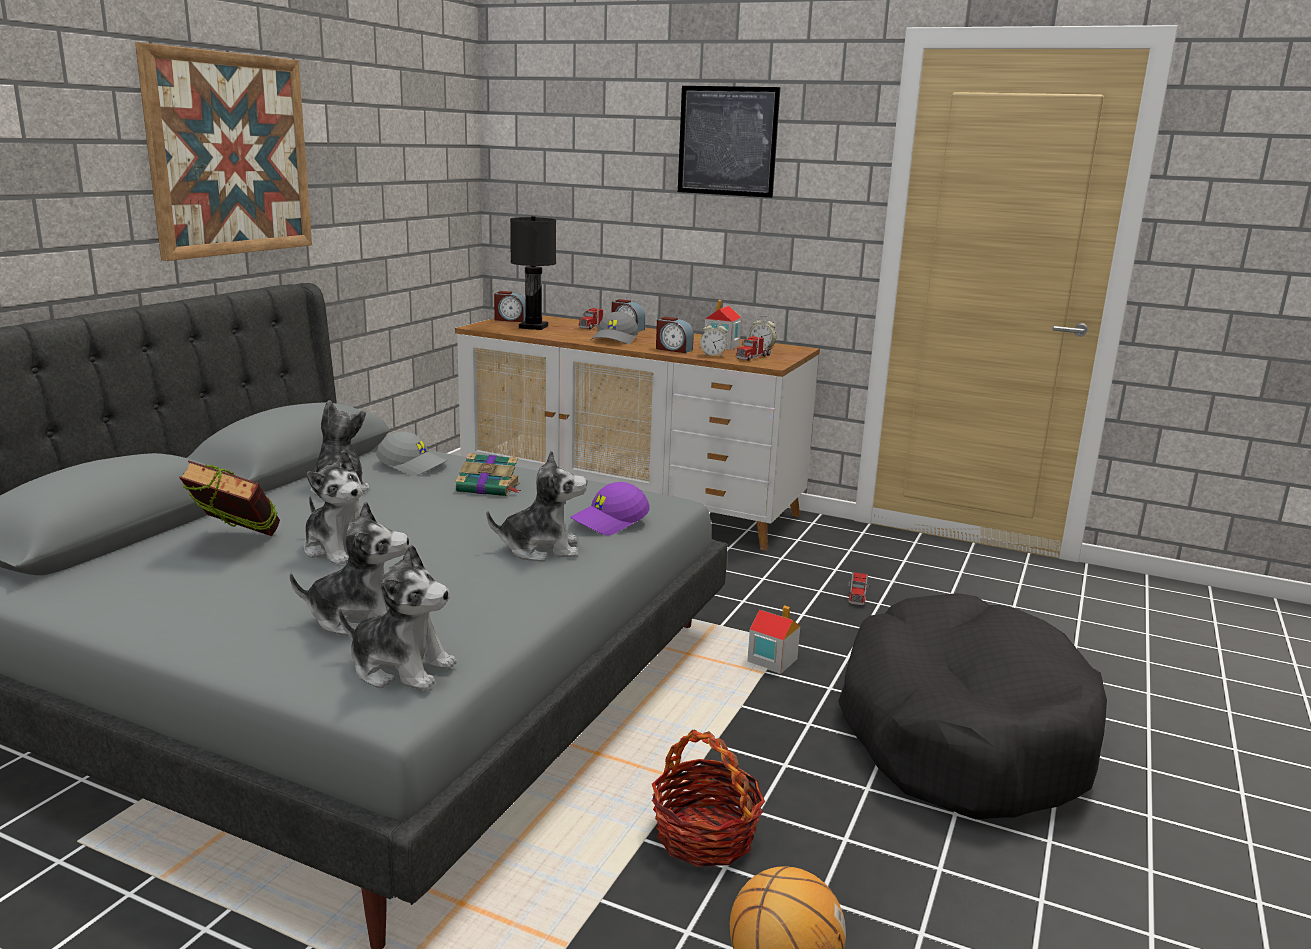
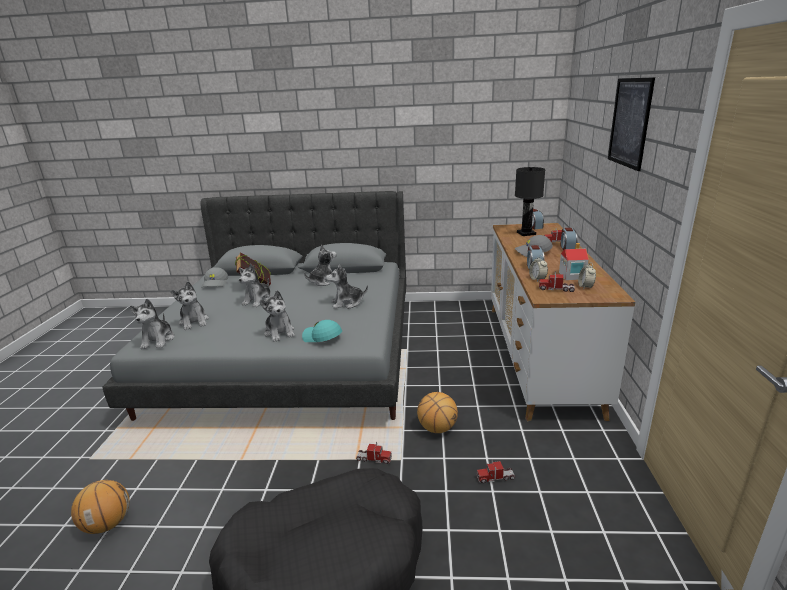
camera: 70 degrees right, 5 degrees up
(230, 155) = (370, 133): picture -> none
(413, 465) = (363, 283): grey cap -> grey cap (215, 283)
(489, 488) = (347, 303): book -> plush toy
(610, 522) = (322, 337): purple cap -> turquoise cap
(704, 836) = (200, 476): basket -> none
(737, 603) = (437, 428): none -> basketball
(771, 660) = (374, 459): toy house -> toy truck

